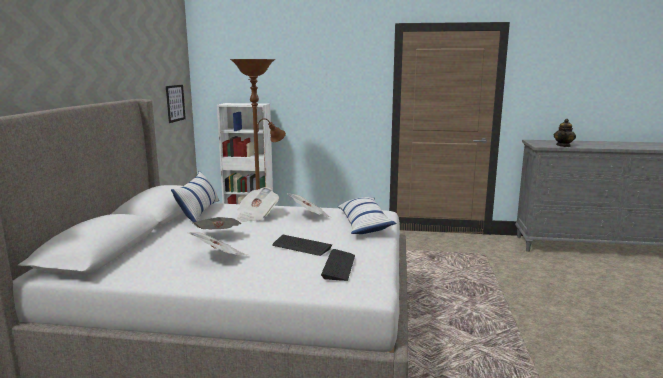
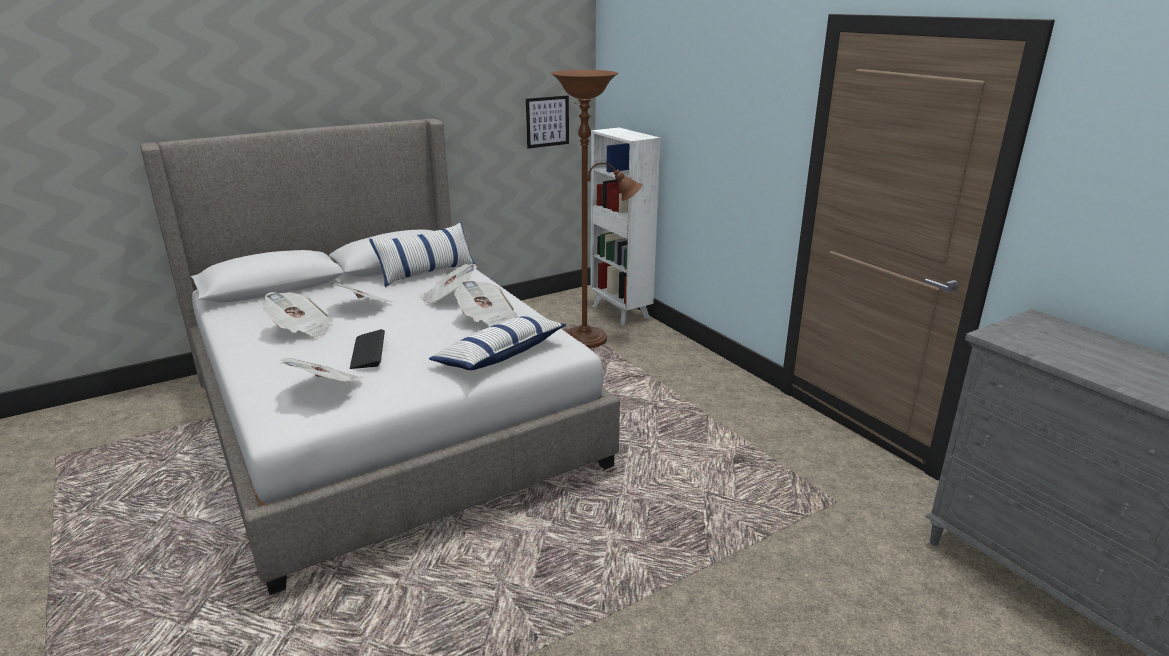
camera: 50 degrees right, 10 degrees up
(339, 266) = (325, 388): keyboard -> newspaper
(563, 146) = (1054, 354): teapot -> none

